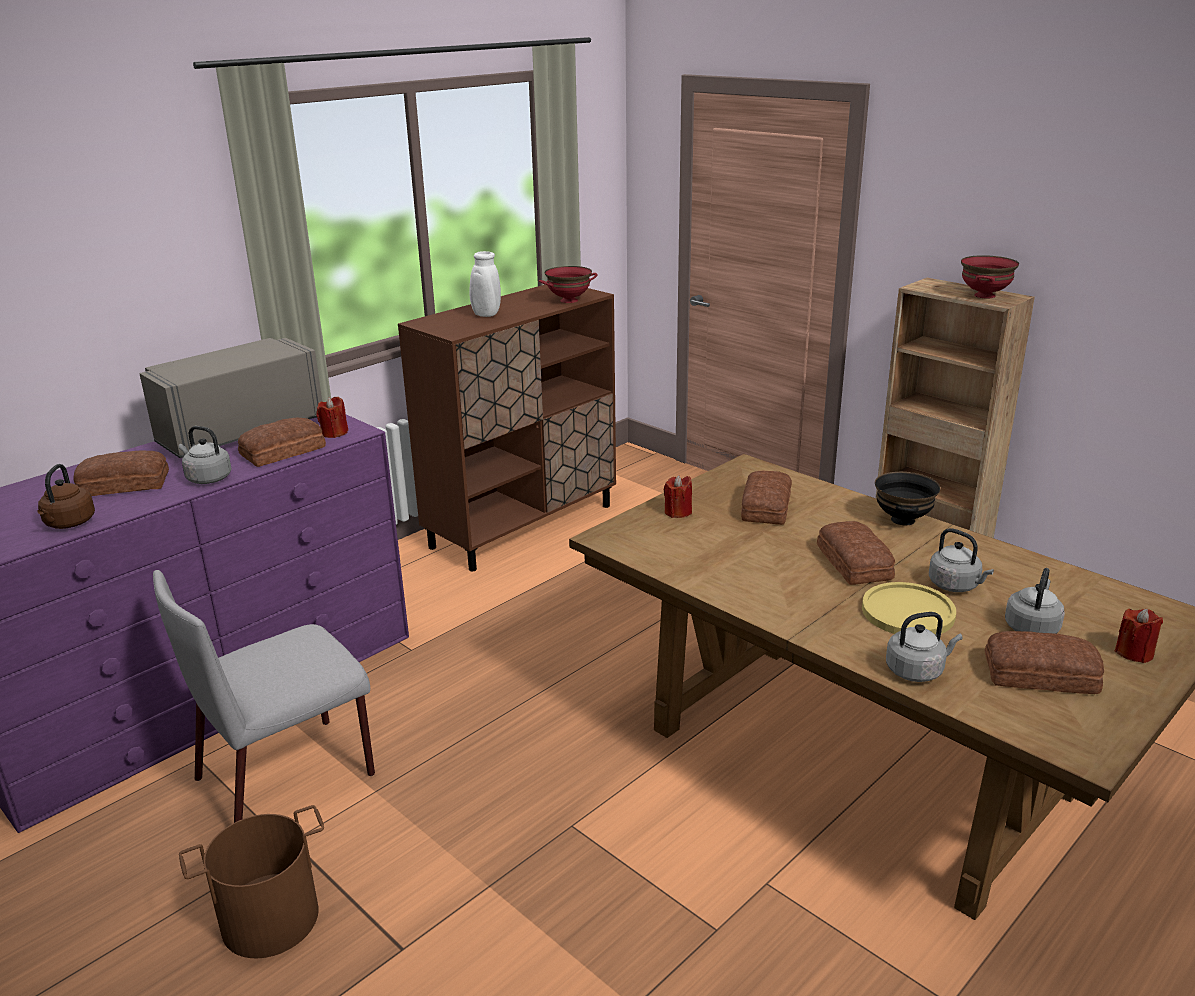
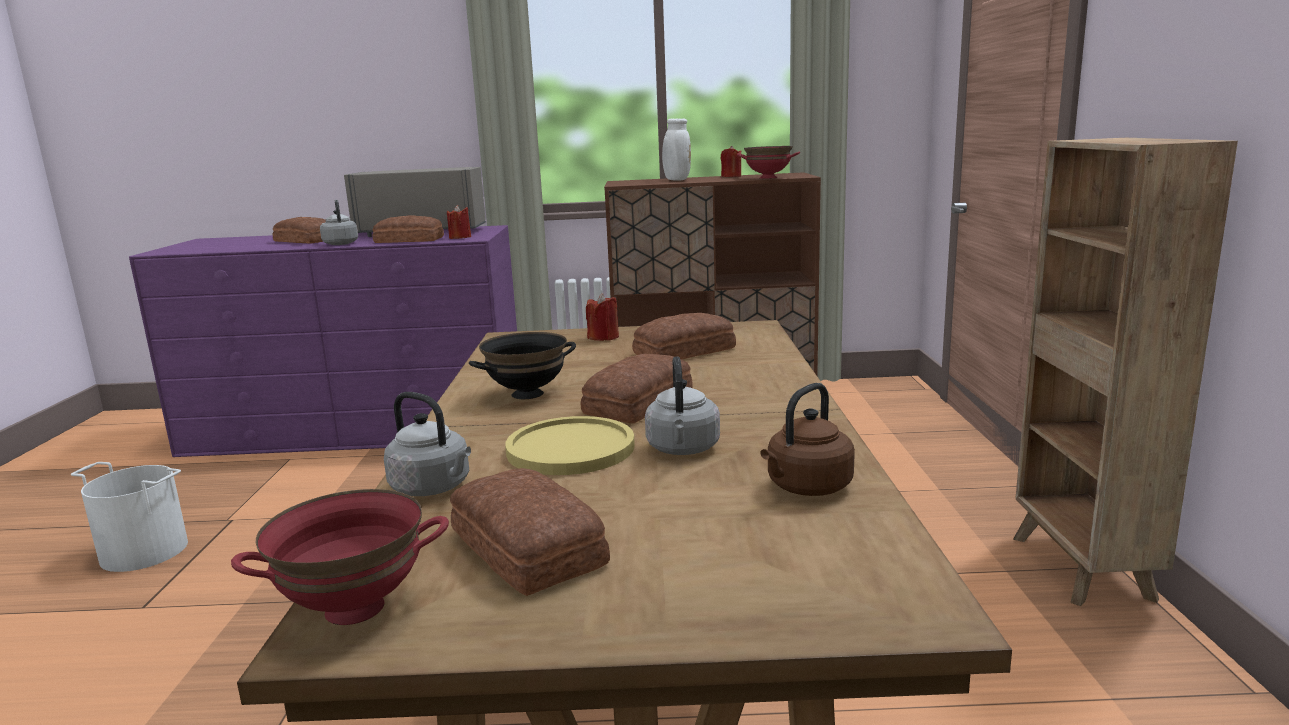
camera: 45 degrees right, 10 degrees down
(69, 523) = (236, 248): brown kettle -> brown kettle (806, 487)
(269, 918) = (145, 551): brown bucket -> white bucket
(288, 775) = (301, 486): grey chair -> none
(903, 520) = (791, 391): black bowl -> black bowl (527, 394)
(984, 295) = (1148, 140): red bowl -> red bowl (355, 607)
(1032, 627) = (654, 510): grey kettle -> none
(1134, 653) = (704, 589): red candle -> red candle (731, 176)

